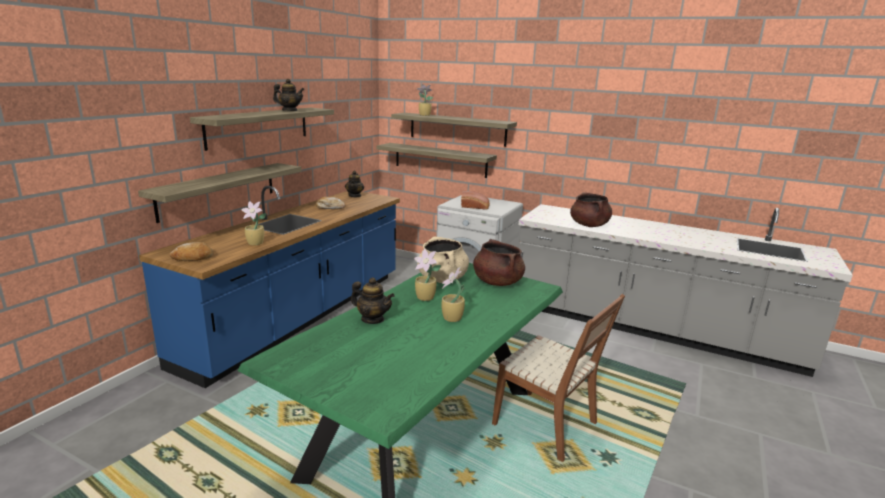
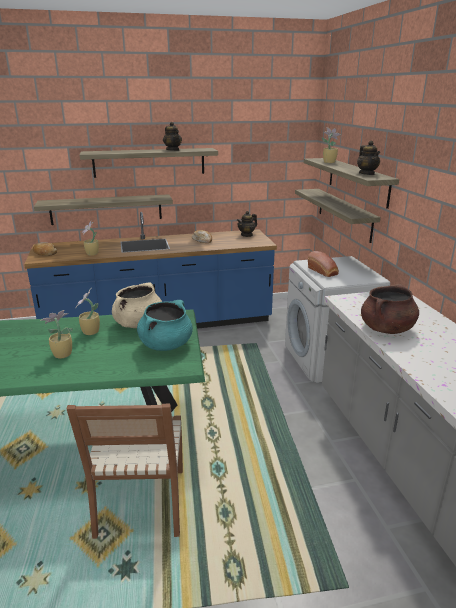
camera: 50 degrees right, 5 degrees up
(372, 319) = (29, 331): teapot -> teapot (367, 174)
(497, 282) = (166, 345): brown cooking pot -> turquoise cooking pot

